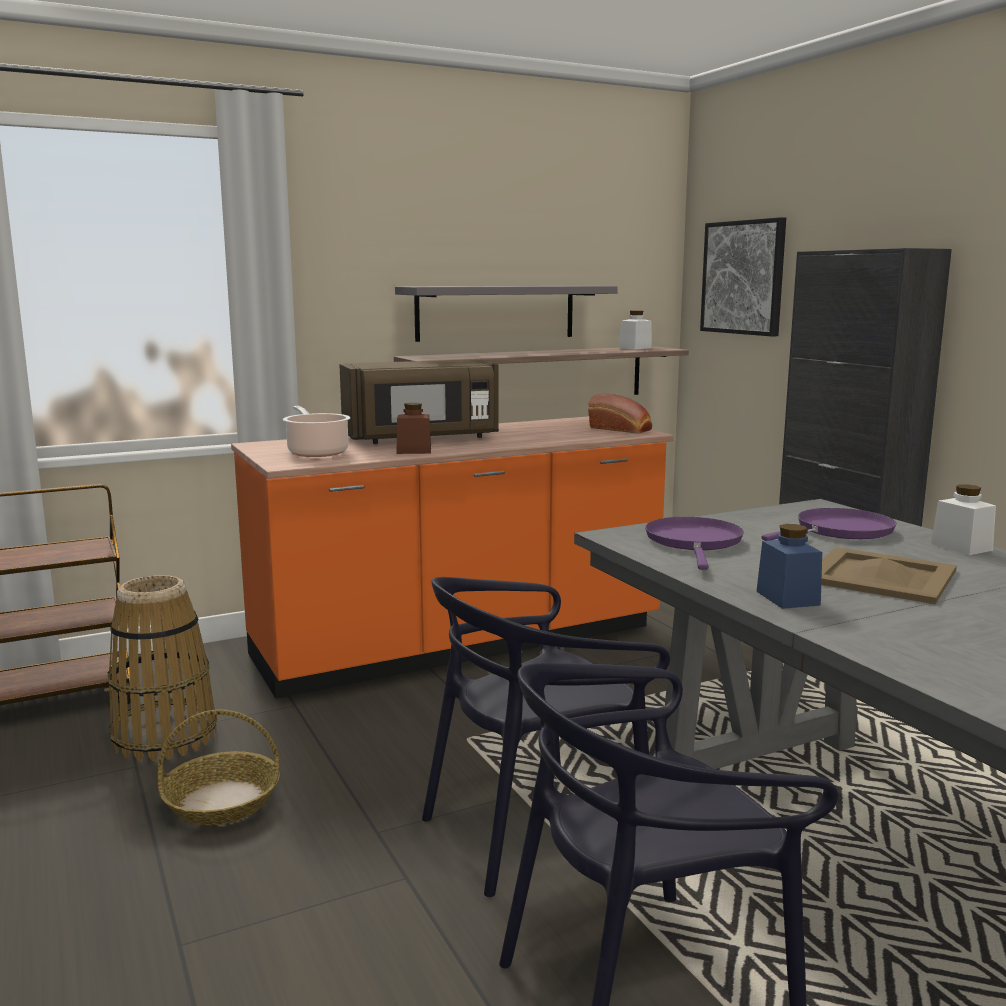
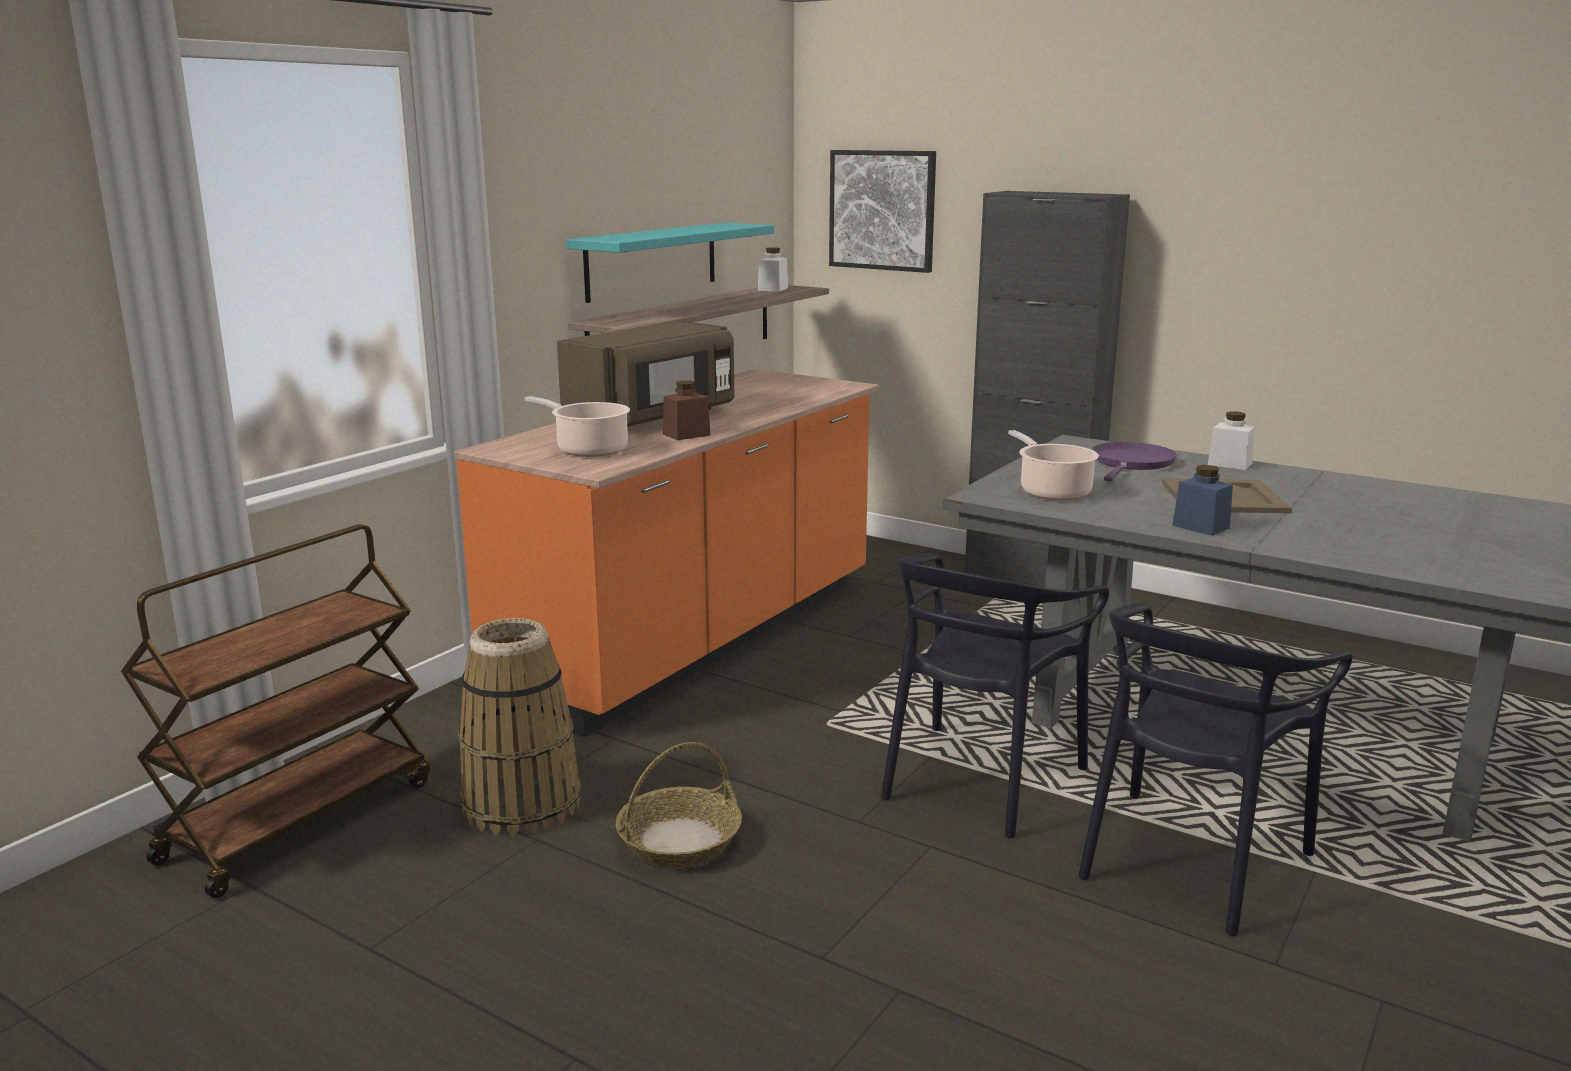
camera: 30 degrees left, 5 degrees up
(496, 312) = (652, 261): grey shelf -> turquoise shelf
(621, 429) = (820, 383): bread -> none
(694, 542) = (1052, 491): purple frying pan -> cooking pot

